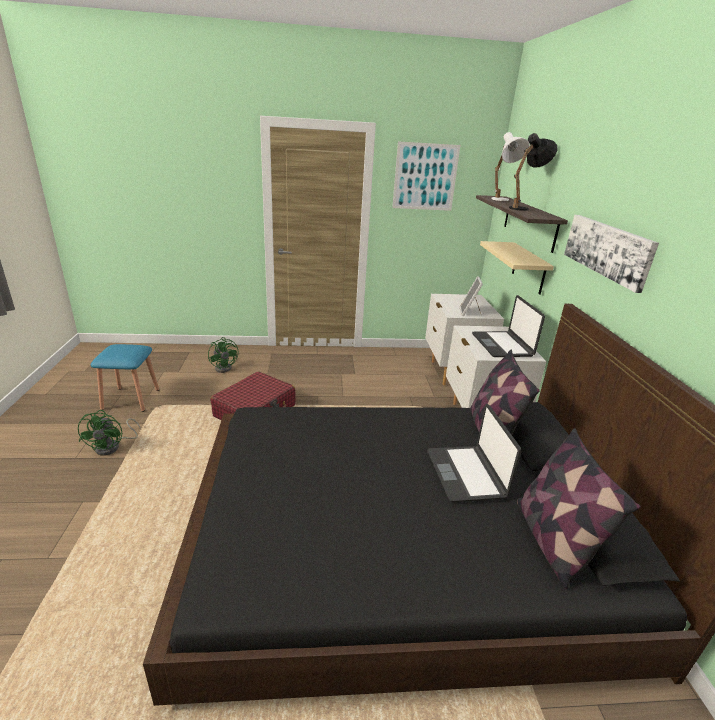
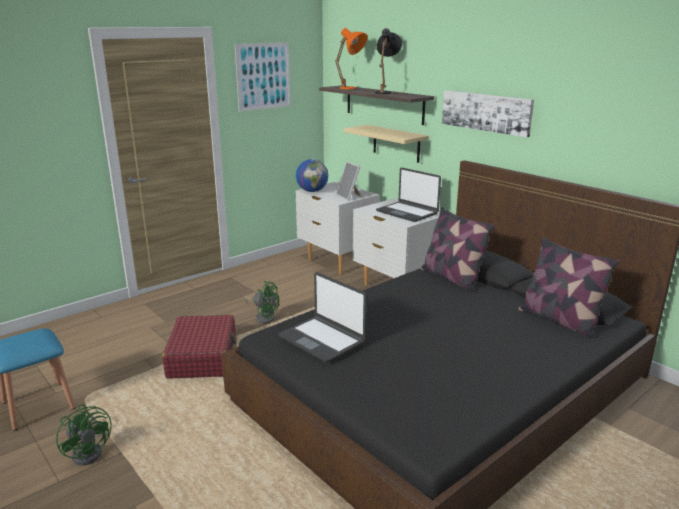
camera: 35 degrees left, 5 degrees down
(225, 367) = (110, 334): green fan -> green fan (264, 317)
(444, 298) = (312, 191): none -> globe
(466, 474) = (472, 307): laptop -> laptop (322, 339)
(502, 200) = (352, 89): white table lamp -> orange table lamp

